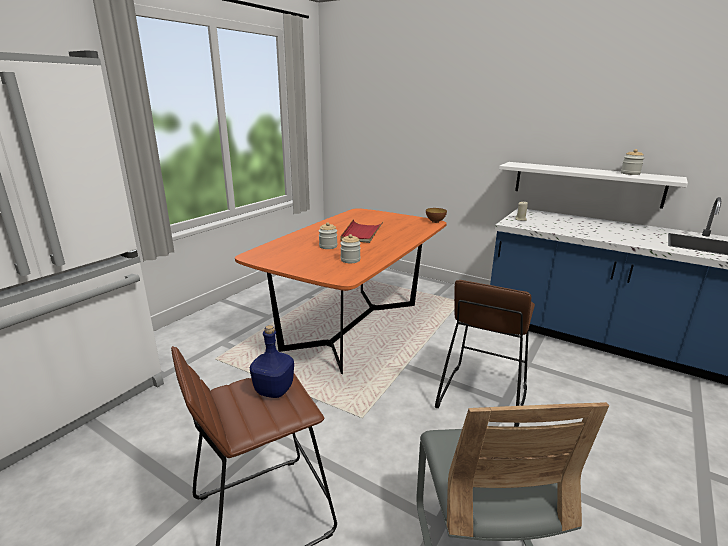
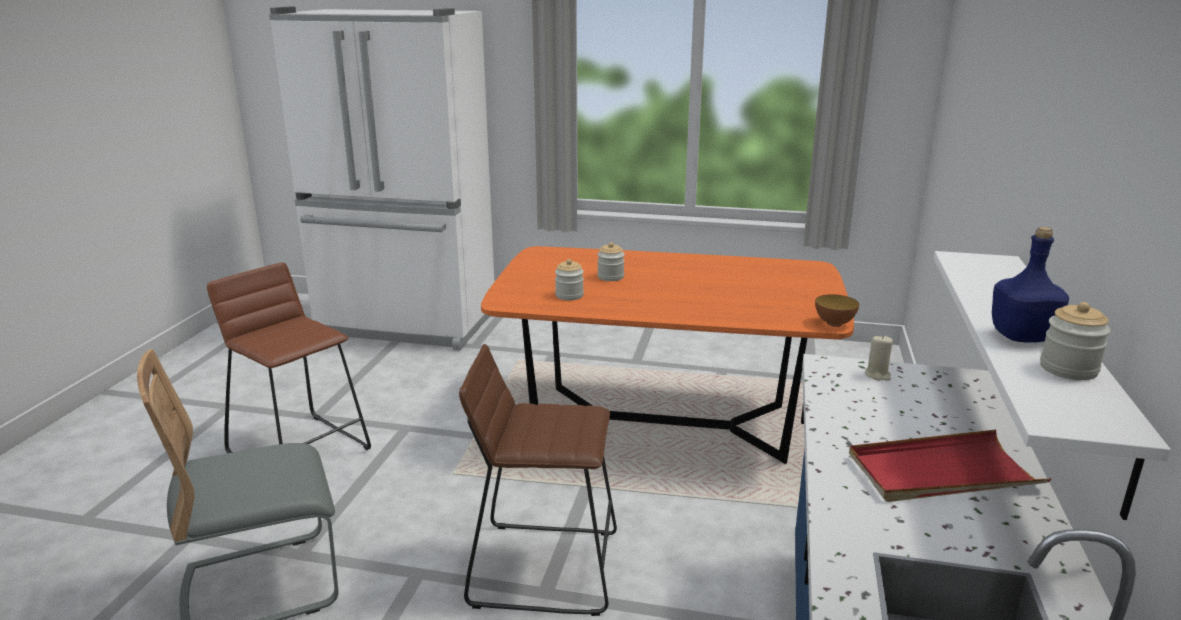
camera: 70 degrees right, 0 degrees up
(273, 391) = (299, 335): blue bottle -> blue bottle (1020, 336)
(361, 233) = (692, 285): red tray -> red tray (942, 472)

